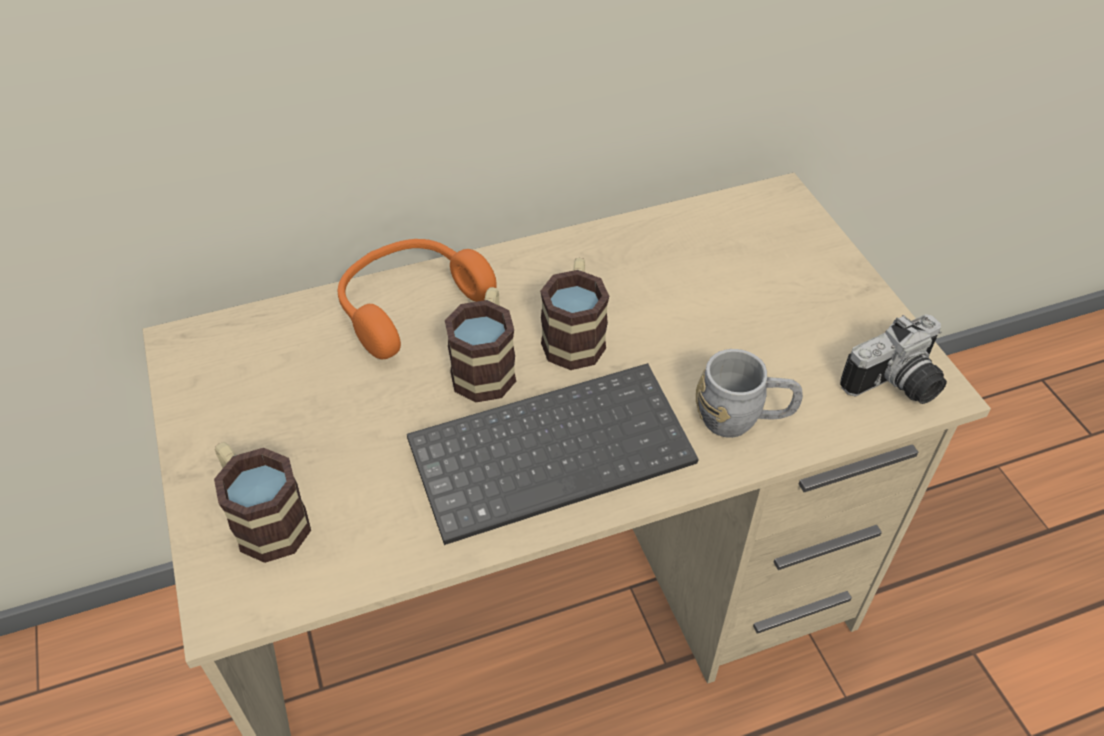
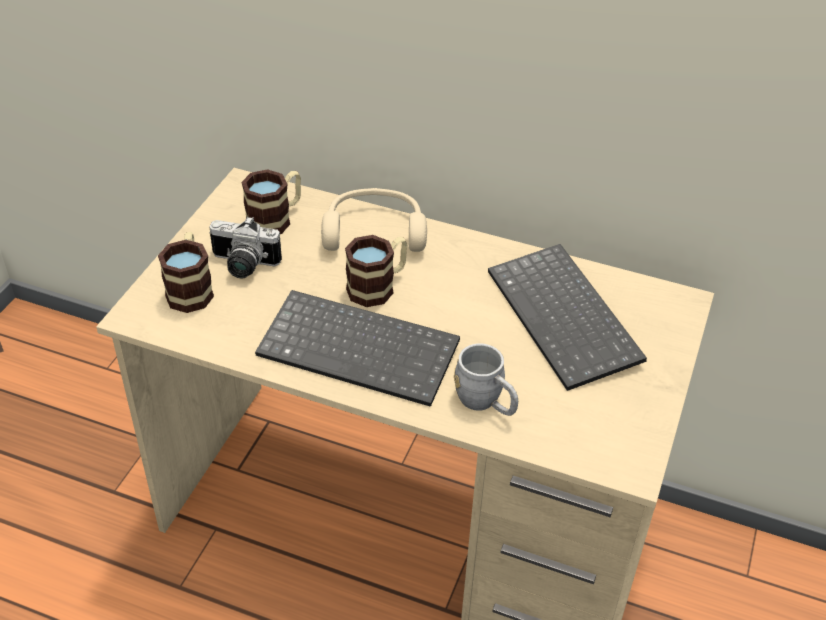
camera: 40 degrees right, 5 degrees down
(408, 304) = (374, 231): orange headphones -> beige headphones
(574, 334) = (446, 300): mug -> mug (276, 218)
(708, 278) = (567, 318): none -> keyboard
(897, 386) = (608, 449): camera -> camera (242, 266)

